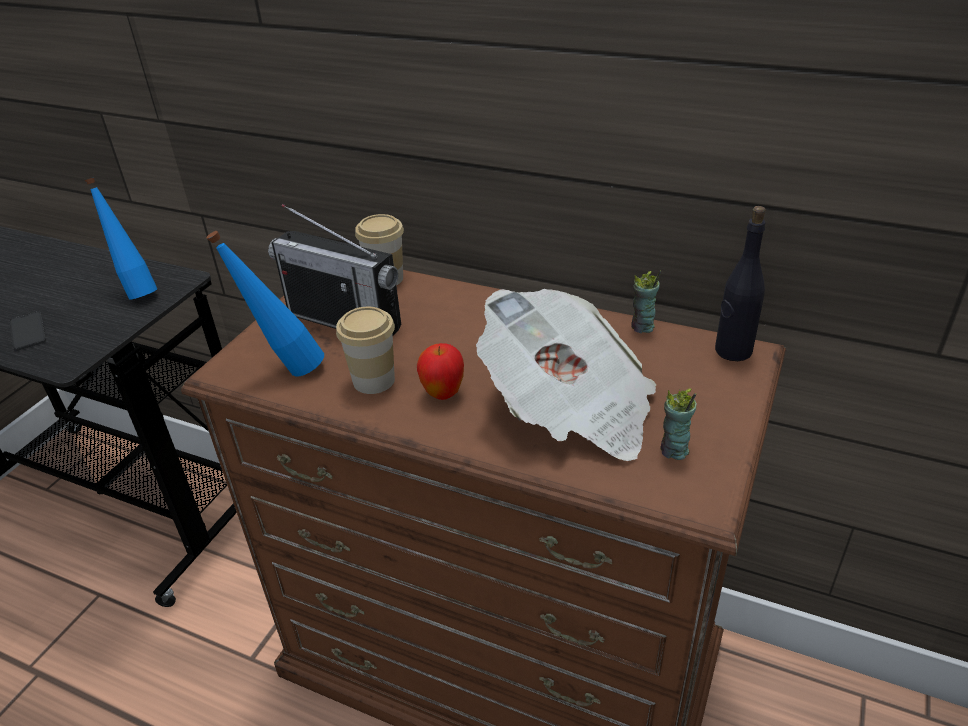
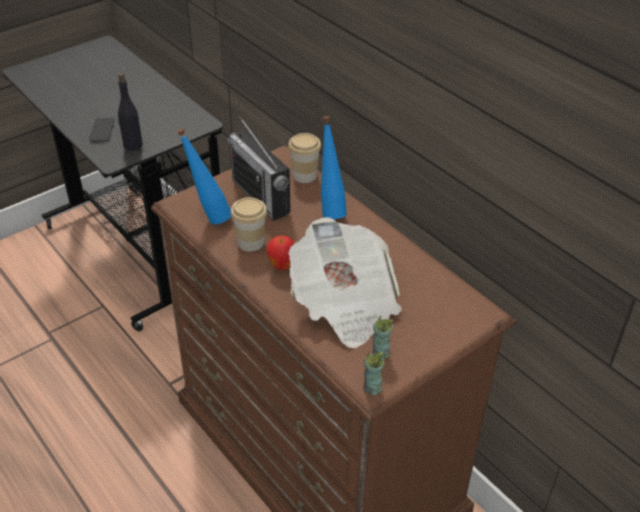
camera: 25 degrees right, 5 degrees up
(138, 292) = (174, 123): blue bottle -> blue bottle (330, 209)
(642, 327) = (433, 270): cup -> cup (372, 388)
(732, 351) = (474, 308): black bottle -> black bottle (132, 145)

